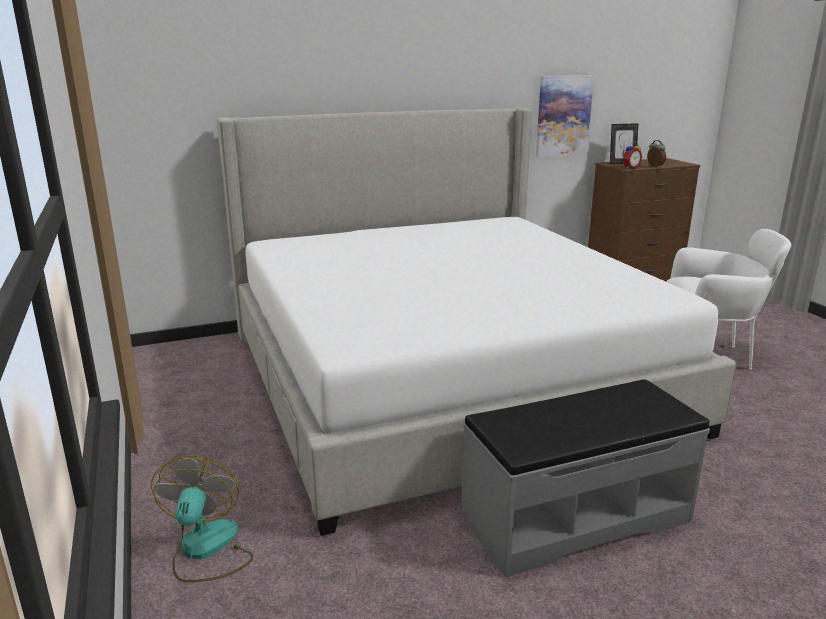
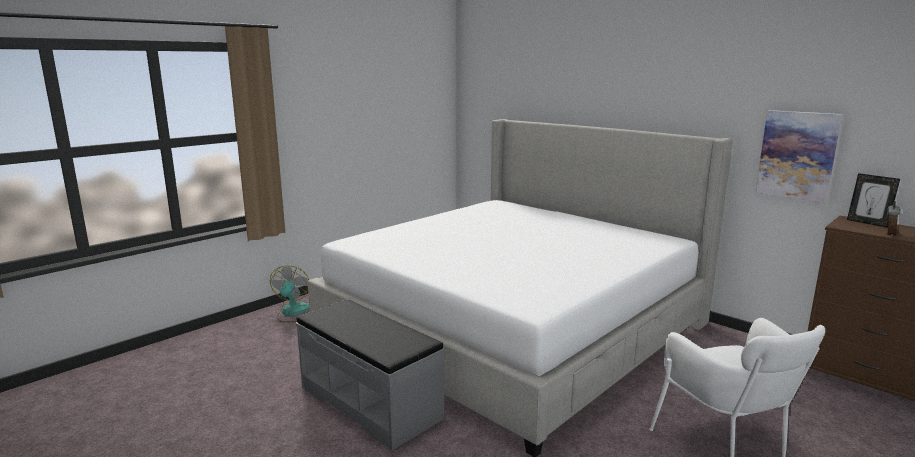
camera: 65 degrees right, 5 degrees down
(206, 550) = (293, 313): fan -> fan turned 60 degrees counterclockwise
(630, 168) = (846, 227): alarm clock -> none

